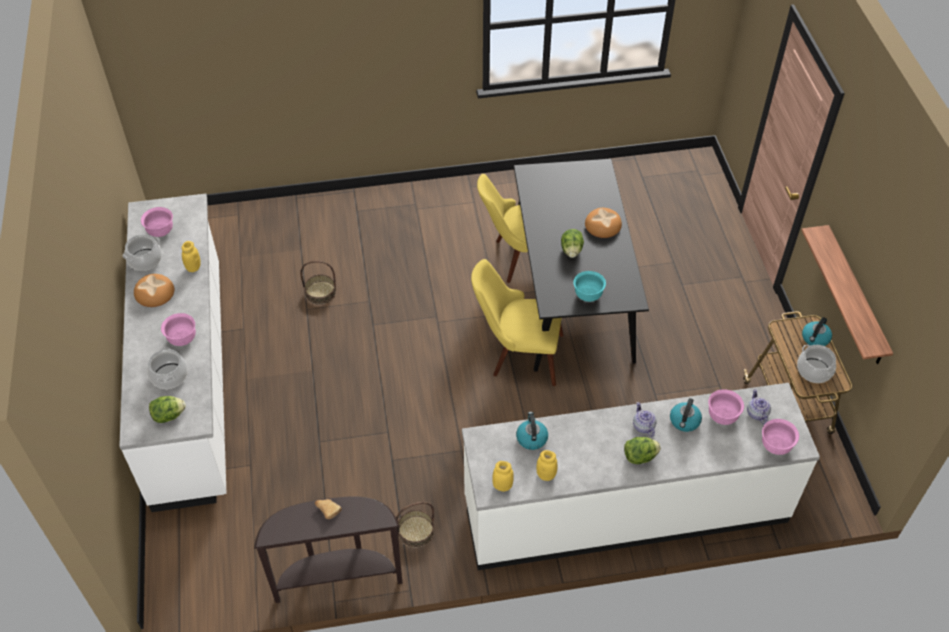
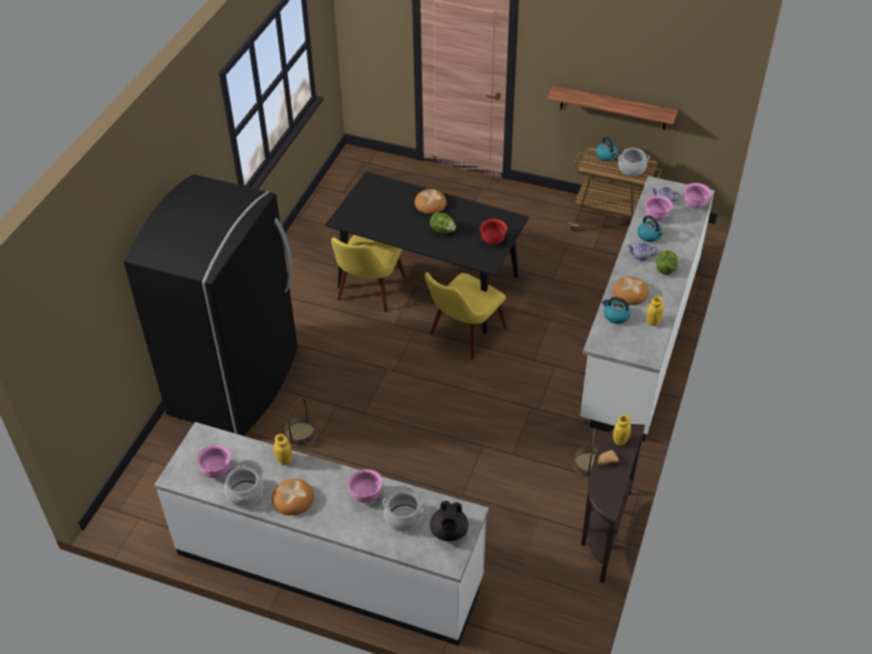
camera: 60 degrees left, 5 degrees down
(168, 415) = (449, 532): lettuce -> black teapot
(352, 222) = (236, 382): none -> black fridge
(502, 486) = (649, 348): yellow jar -> yellow jar (620, 440)
(576, 438) = (630, 293): none -> bread
(588, 295) = (493, 240): turquoise bowl -> red bowl

